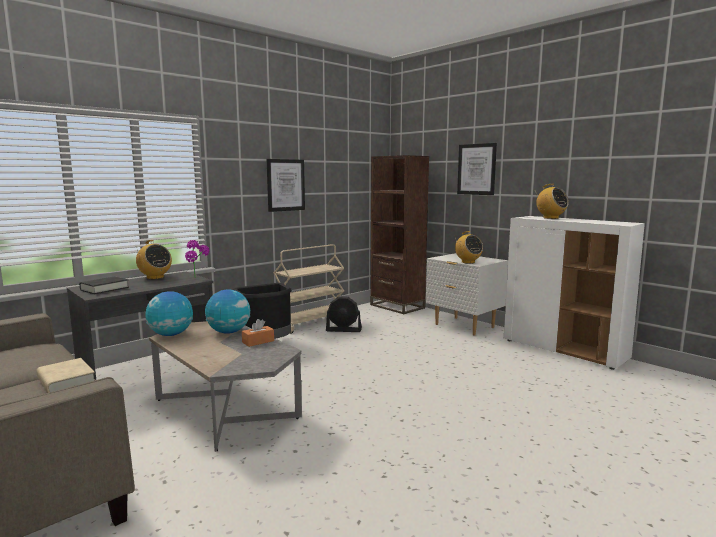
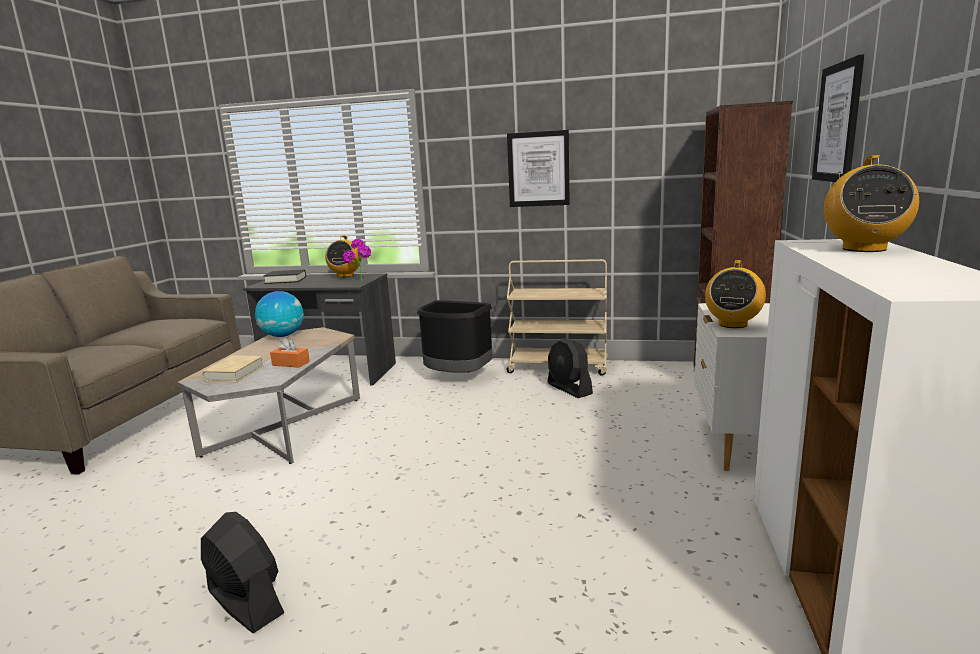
camera: 55 degrees right, 5 degrees up
(66, 381) = (116, 351): beige book -> beige book (234, 373)
(228, 332) = (310, 346): globe -> none
(459, 460) = (245, 602): none -> black fan

